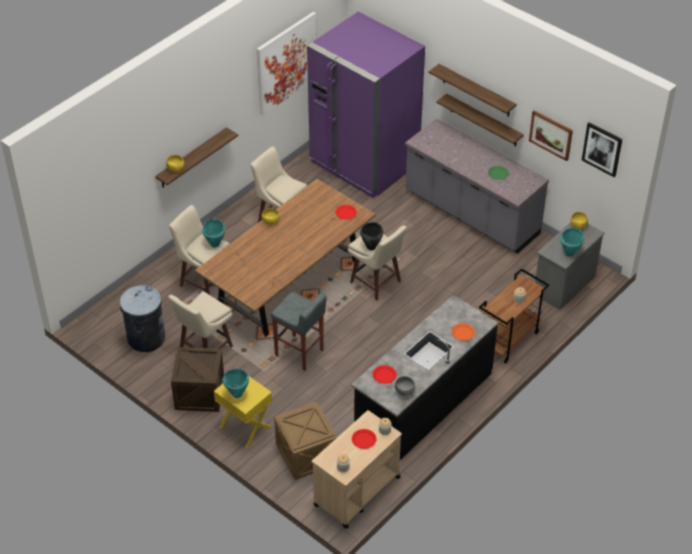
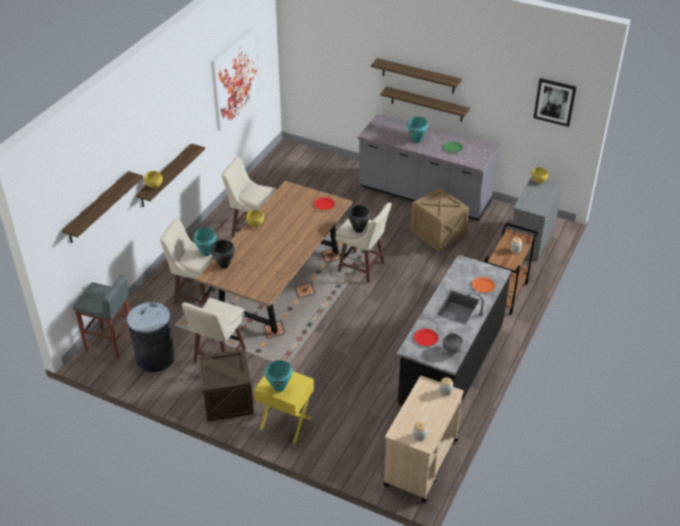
camera: 15 degrees left, 5 degrees down
(111, 187) = (97, 208): none -> shelf
(226, 261) = (224, 265): none -> black cooking pot
(299, 353) = (314, 343): grey stool -> grey stool (110, 344)
(305, 454) = (356, 436): crate -> crate (437, 234)
(364, 163) = (311, 170): purple fridge -> none
(364, 439) = (429, 404): red plate -> none
(551, 135) = (499, 101): picture -> none
(570, 253) = (542, 203): turquoise cooking pot -> turquoise cooking pot (417, 140)

